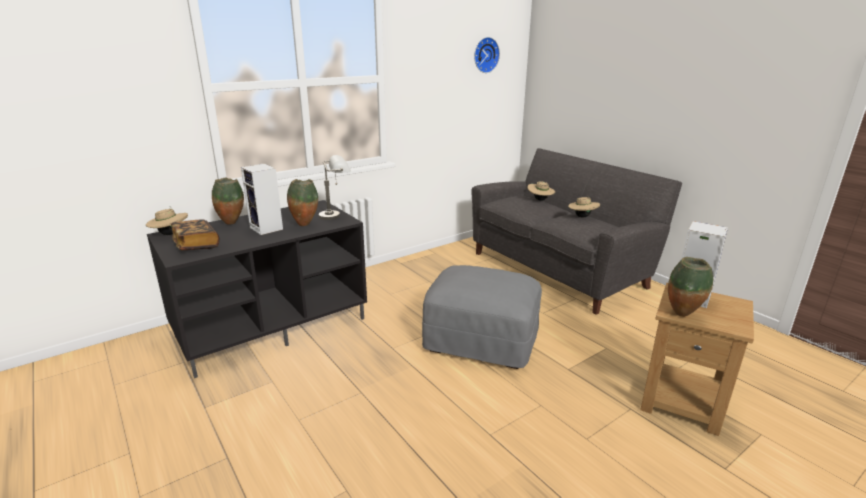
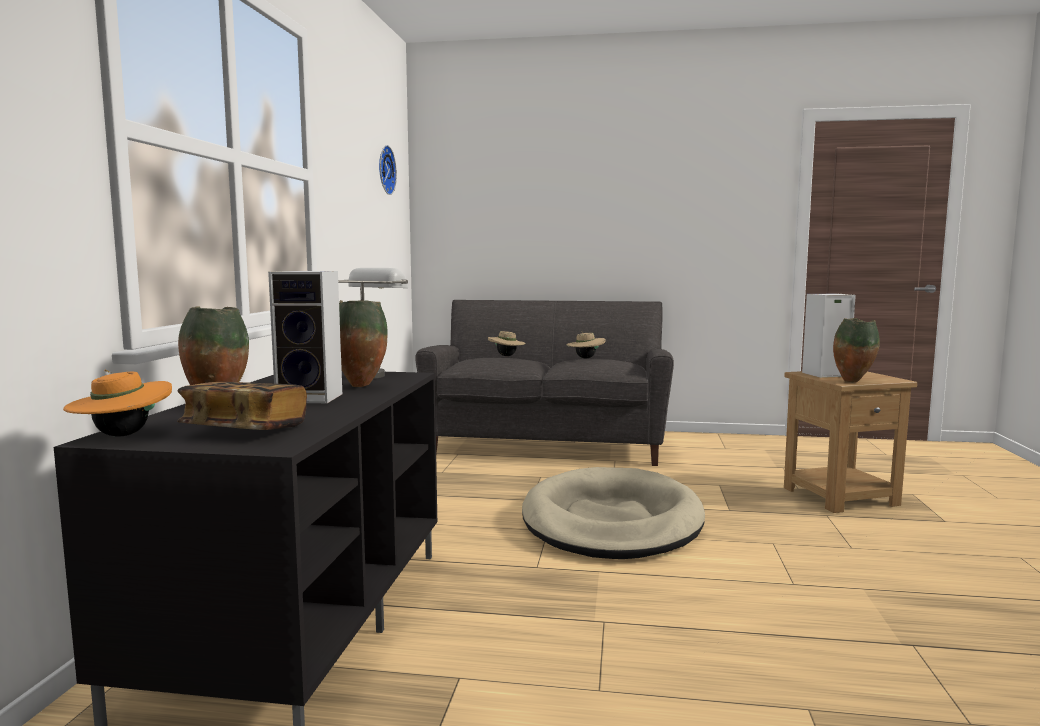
camera: 45 degrees left, 15 degrees down
(170, 234) = (122, 435): beige hat -> orange hat
(480, 341) = (612, 521): grey ottoman -> beige dog bed

